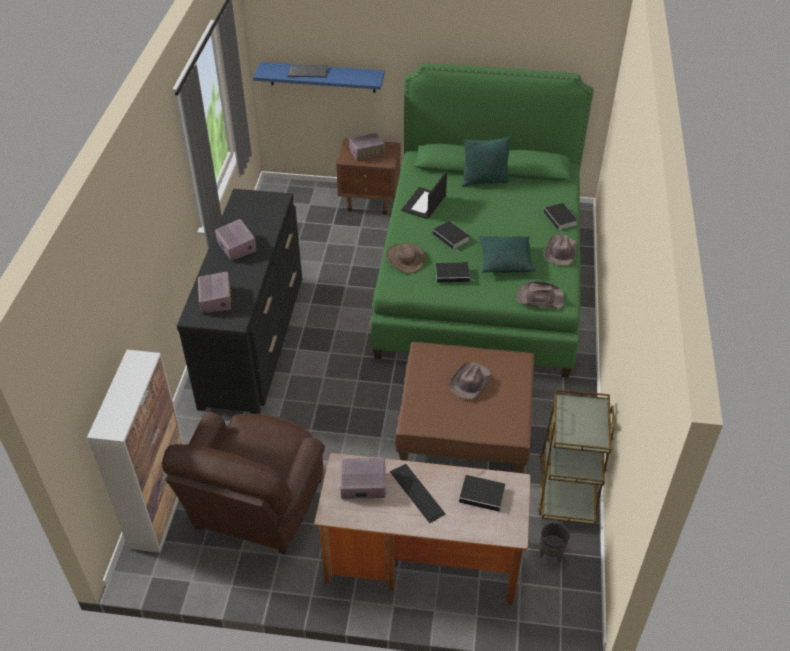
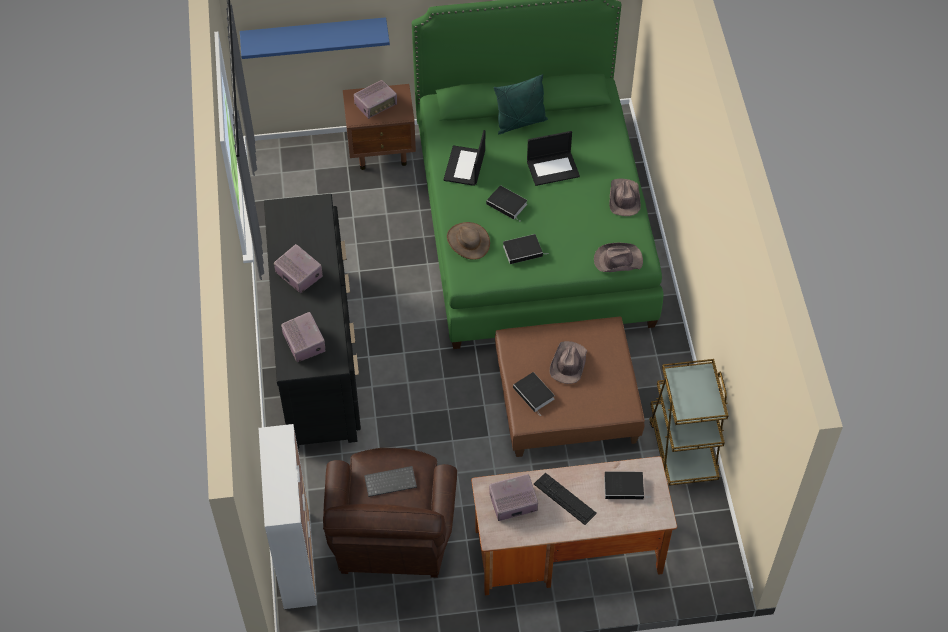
camera: 15 degrees left, 10 degrees up
(308, 72) = (301, 36): keyboard -> keyboard (391, 481)
(502, 218) = (553, 168): none -> laptop
(505, 261) = (571, 222): green pillow -> none
(551, 555) = (684, 518): black planter -> none
(561, 219) = (614, 156): book -> book (534, 394)

